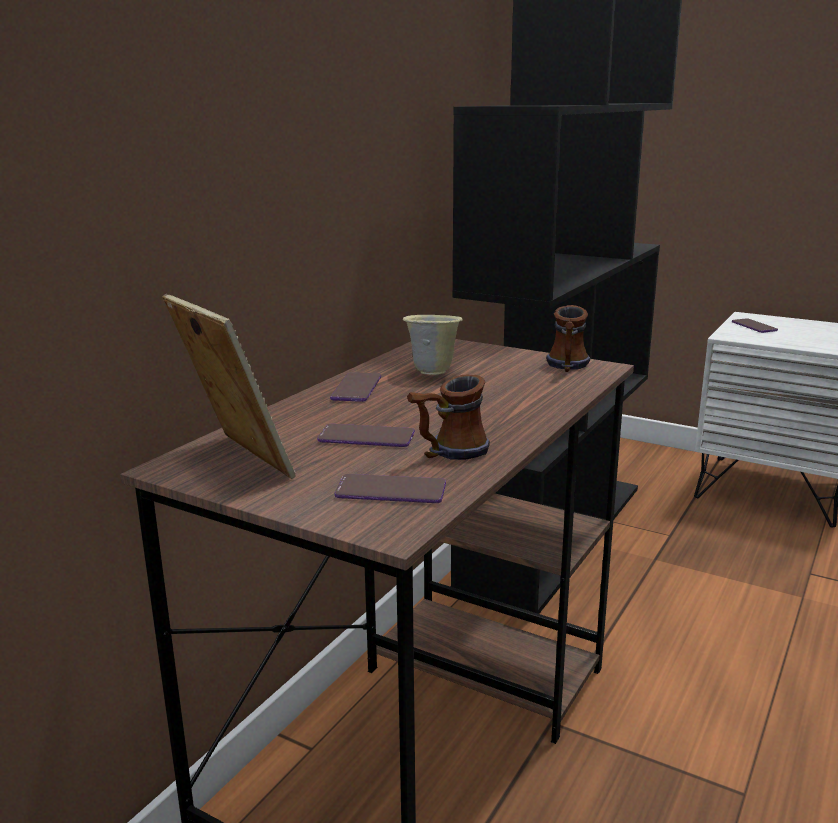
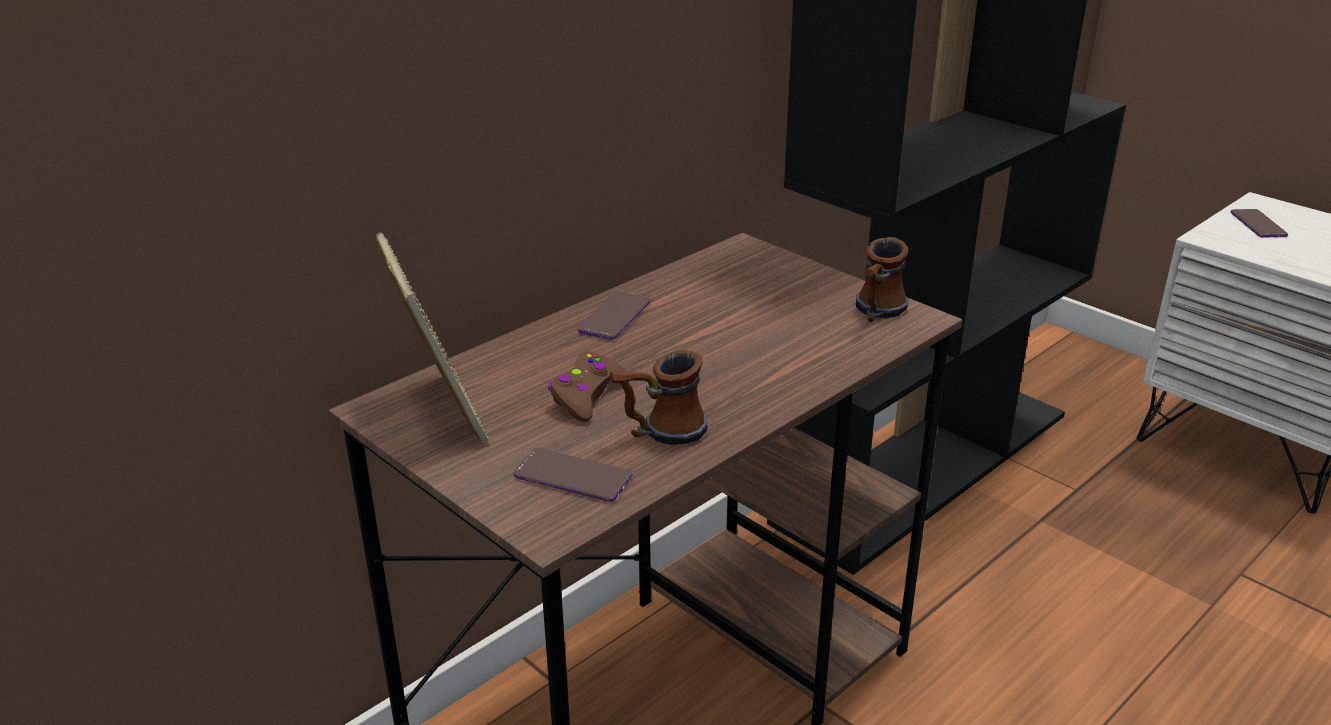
camera: 15 degrees right, 10 degrees up
(366, 437) = (587, 396): phone -> brown game controller
(432, 372) = (713, 300): beige mug -> none

